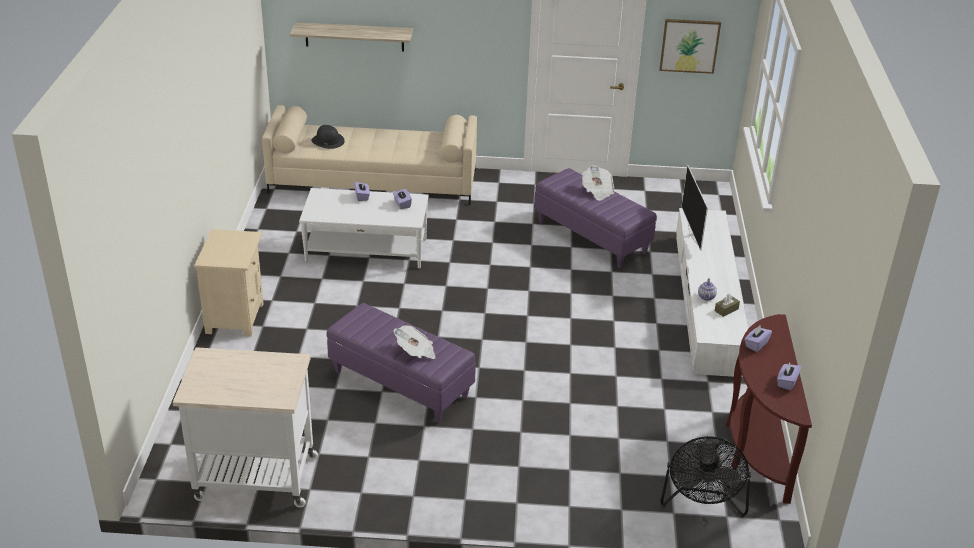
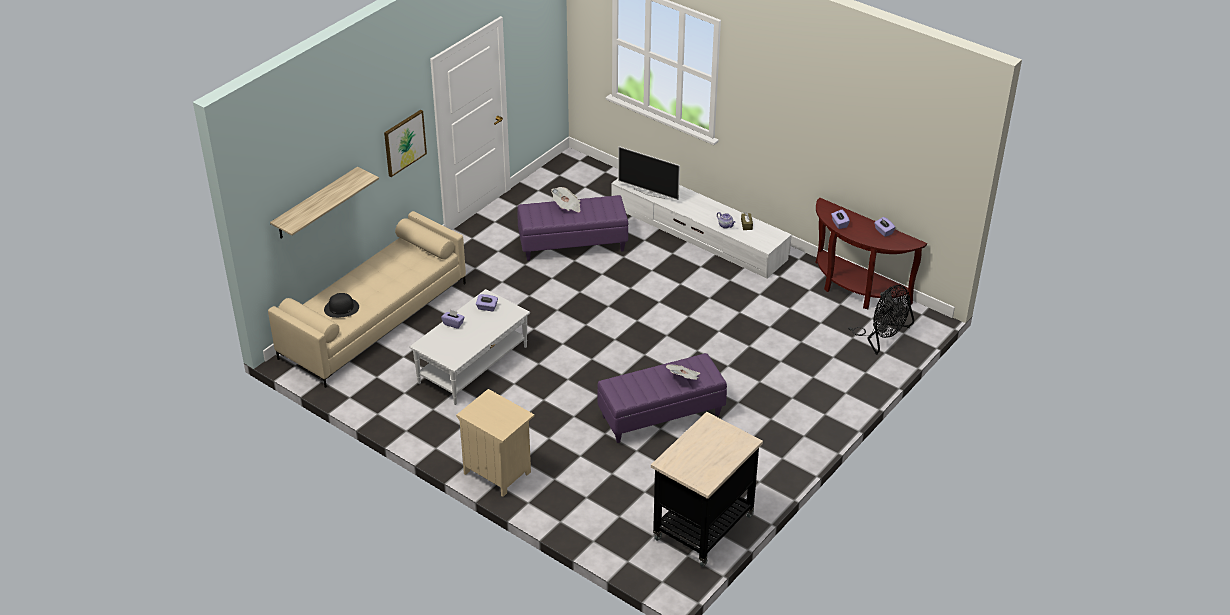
camera: 55 degrees left, 5 degrees up
(255, 479) = (703, 529): white cart -> black cart
(689, 45) = (533, 57): picture -> picture (404, 142)

